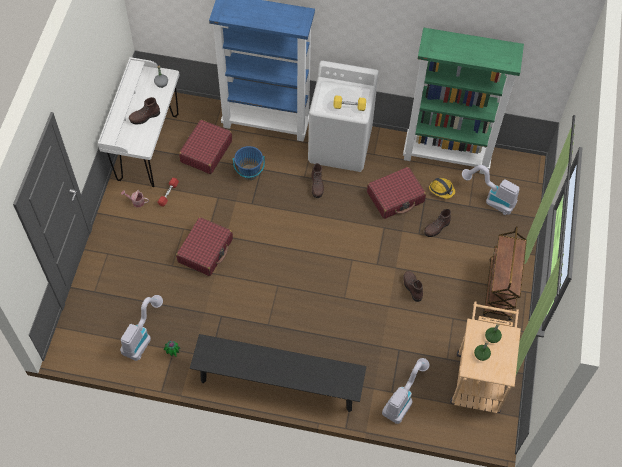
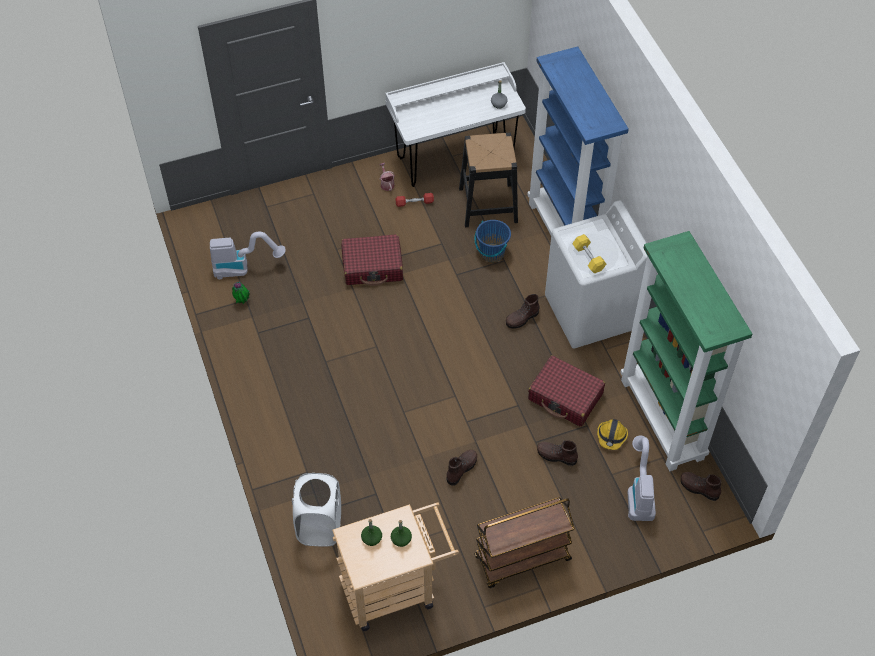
camera: 60 degrees right, 5 degrees down
(145, 117) = (448, 113): brown boot -> brown boot (699, 488)
(206, 151) = (488, 205): red suitcase -> black stool
(278, 383) = (265, 404): black bench -> none
(403, 398) = (320, 526): vacuum cleaner -> white laundry basket

